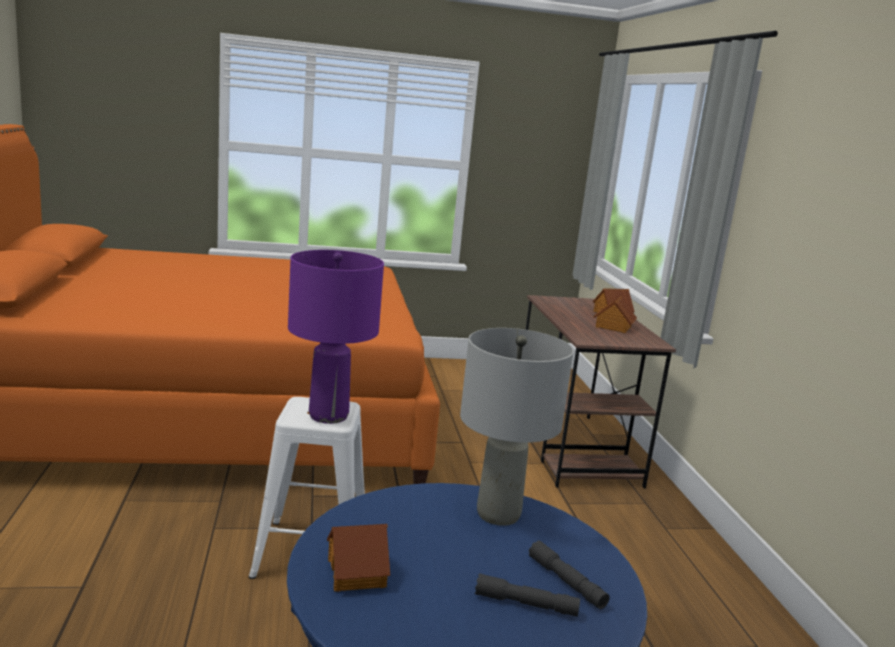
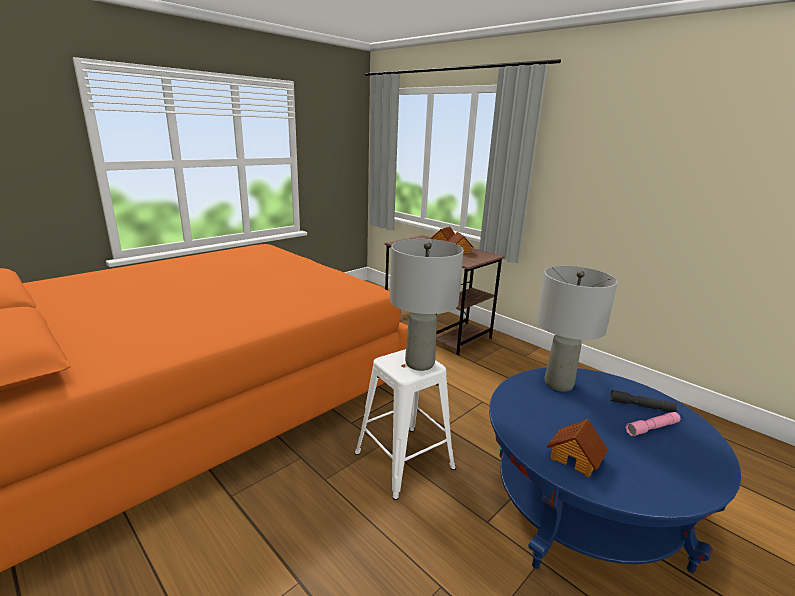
camera: 35 degrees left, 5 degrees up
(328, 416) = (419, 364): purple table lamp -> grey table lamp
(526, 604) = (652, 428): grey flashlight -> pink flashlight

